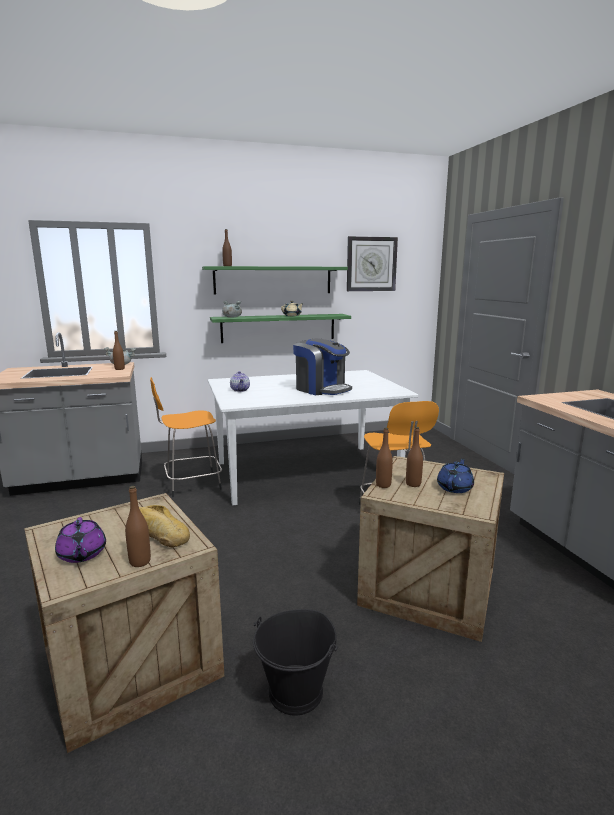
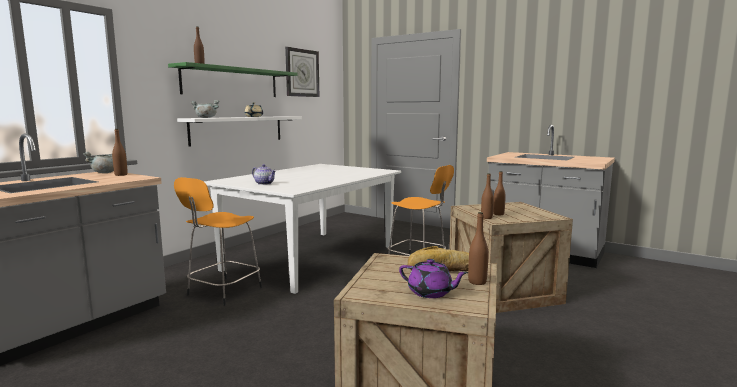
camera: 40 degrees left, 5 degrees down
(278, 328) = (238, 130): green shelf -> white shelf
(296, 692) = (538, 364): black bucket -> none
(321, 389) = (330, 175): coffee machine -> none
(455, 487) = (519, 211): blue teapot -> none

